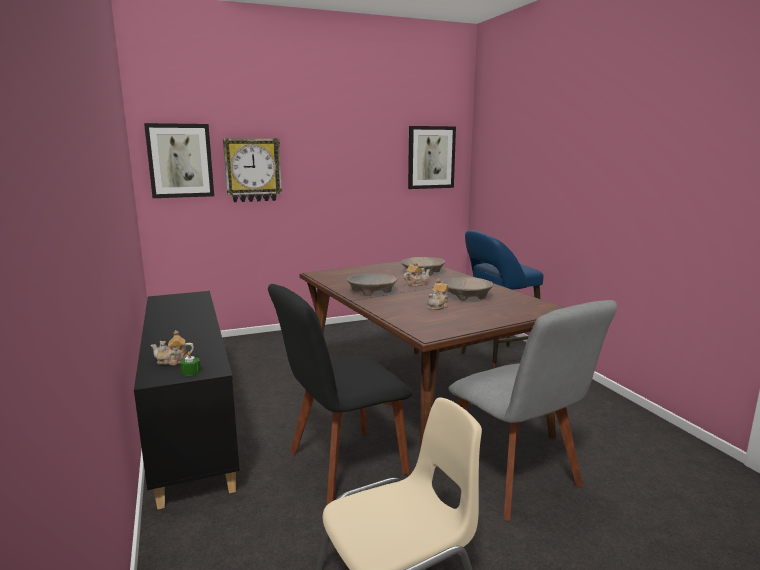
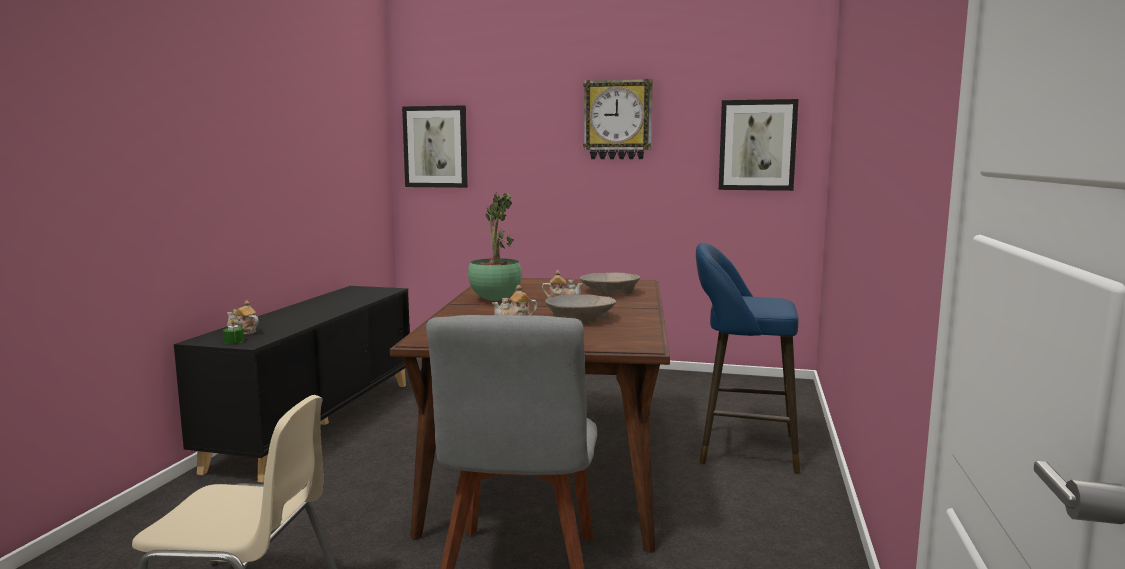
camera: 35 degrees right, 5 degrees down
(252, 170) = (511, 158): wall clock -> wall clock (618, 120)
(342, 465) = (376, 494): black chair -> none
(371, 291) = (494, 300): beige bowl -> potted plant

